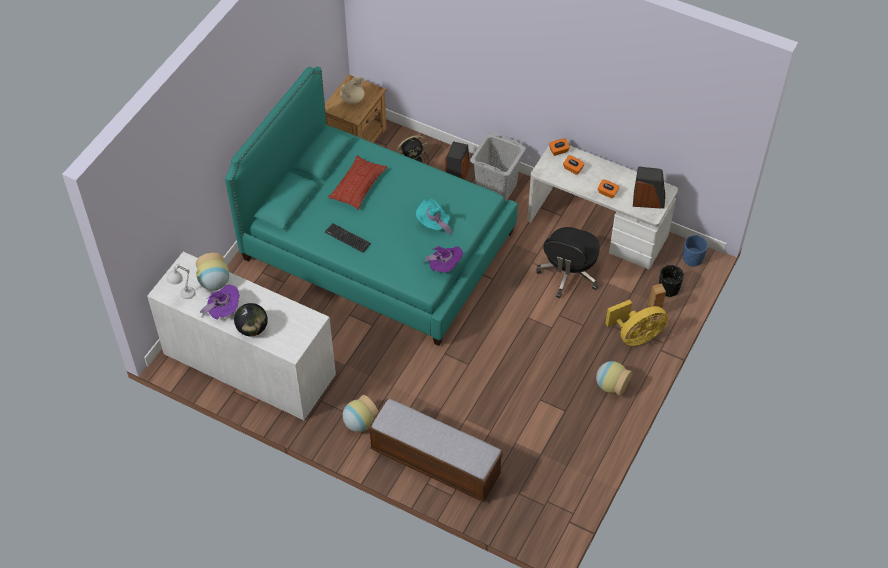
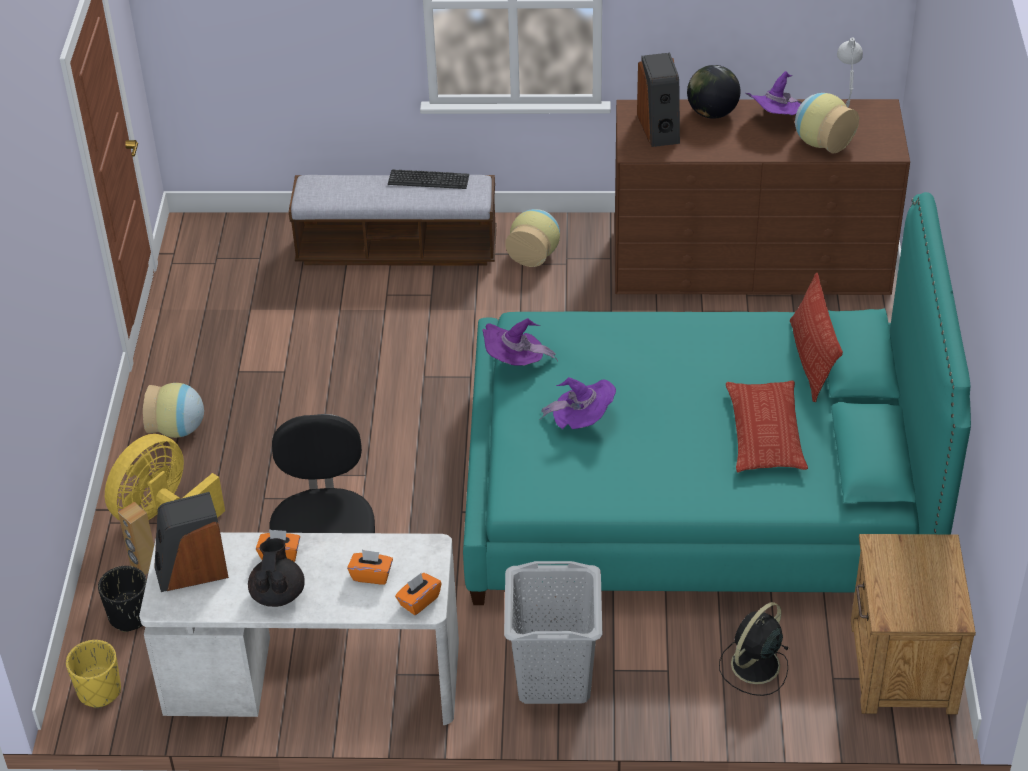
camera: 155 degrees right, 10 degrees down
(249, 363) = (750, 262): white dresser -> brown dresser
(307, 212) = (811, 360): none -> pillow
(347, 238) = (709, 346): keyboard -> keyboard (428, 180)
(353, 99) = (916, 581): beige teapot -> none
(433, 224) = (582, 421): turquoise hat -> purple hat
(458, 172) = (651, 680): speaker -> speaker (659, 128)
(615, 176) = (278, 593): none -> black teapot
(692, 258) = (99, 691): blue planter -> yellow planter

